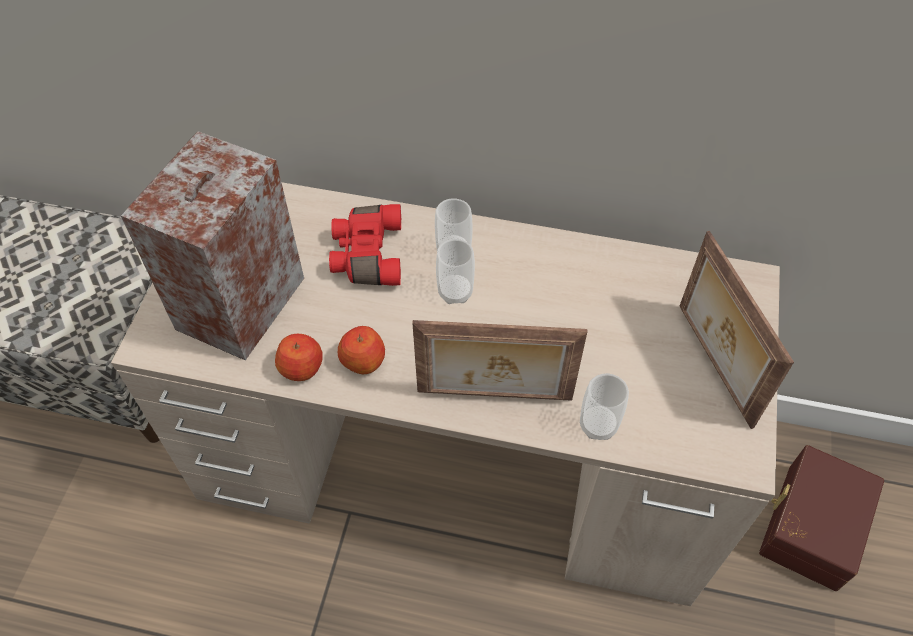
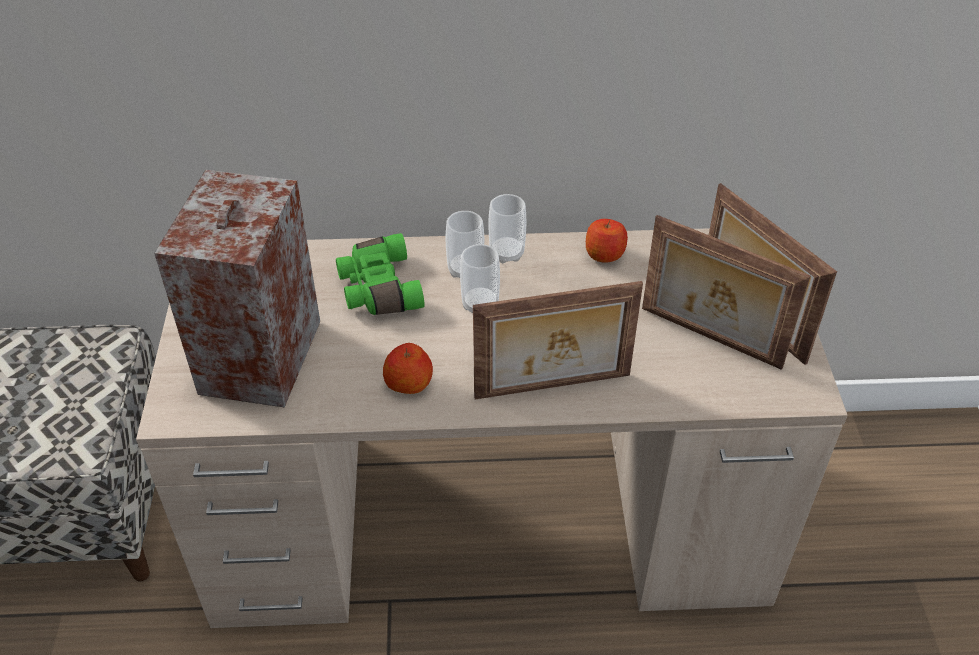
camera: 15 degrees left, 10 degrees down
(302, 367) = (347, 401): apple -> apple (604, 254)
(366, 254) = (377, 289): red binoculars -> green binoculars
(598, 425) = (662, 391): cup -> cup (506, 253)
(664, 378) = (709, 339): none -> picture frame
(809, 525) = (861, 501): brown storage box -> none

